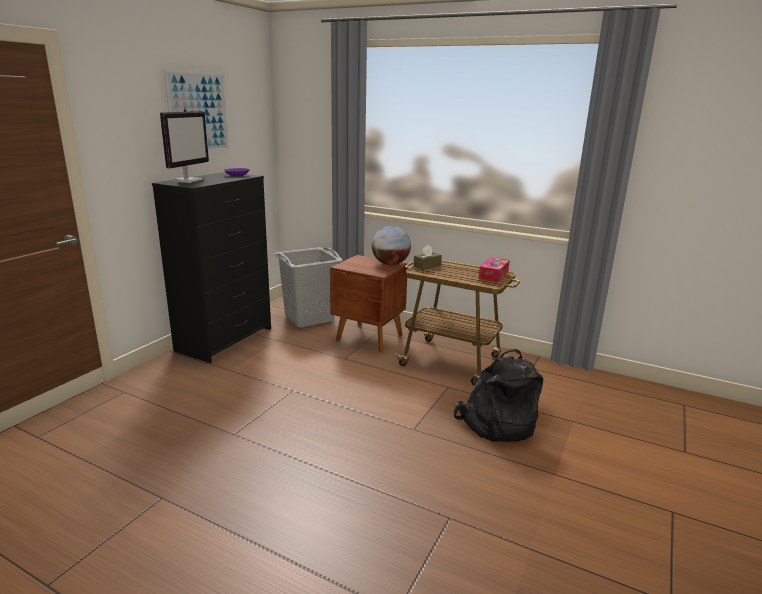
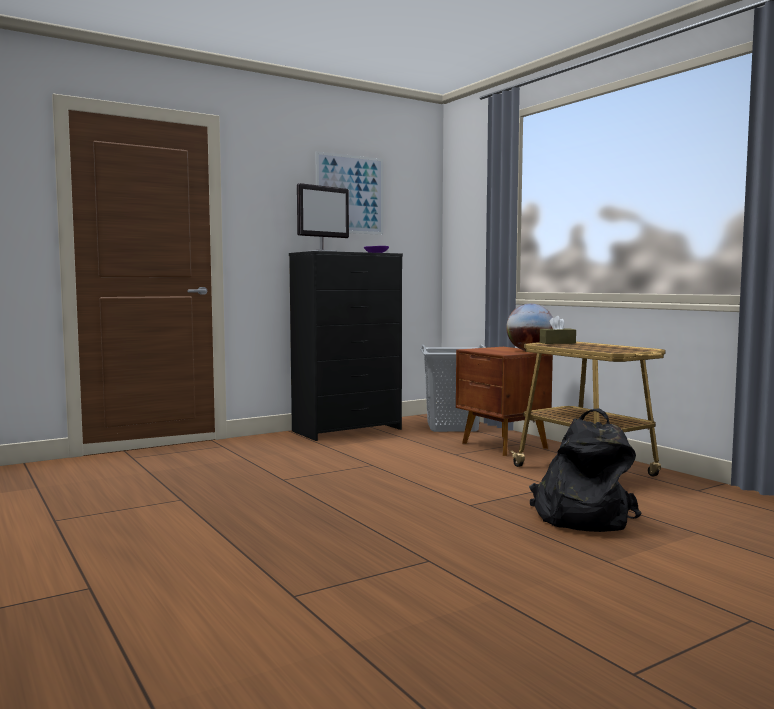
camera: 30 degrees right, 15 degrees down
(493, 275) = (631, 349): tissue box -> none

